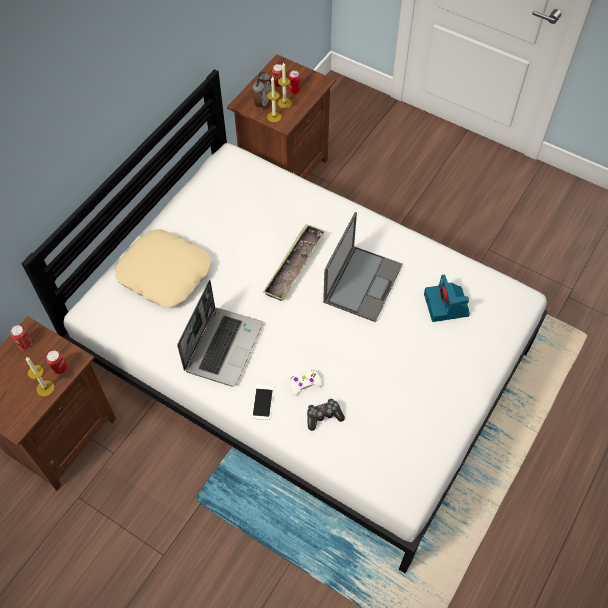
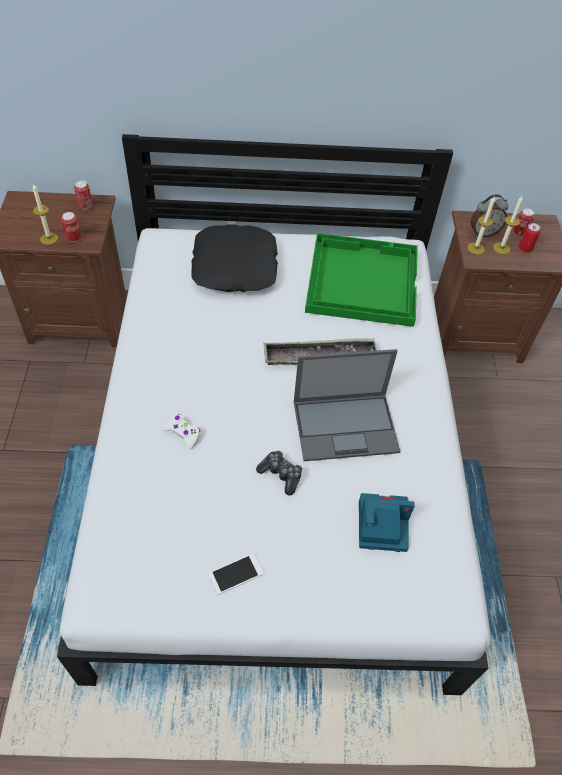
camera: 55 degrees right, 5 degrees down
(165, 272) = (235, 266): beige pillow -> black pillow
(223, 346) = (184, 345): laptop -> none
(242, 201) = (361, 280): none -> green tray
(263, 402) = (139, 407): phone -> phone (236, 574)
(323, 416) = (153, 467): game controller -> game controller (281, 475)
(447, 305) = (381, 525): camera -> camera turned 45 degrees clockwise

